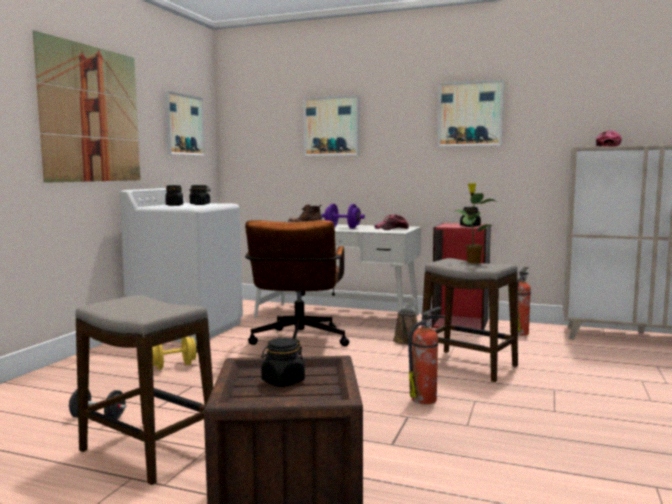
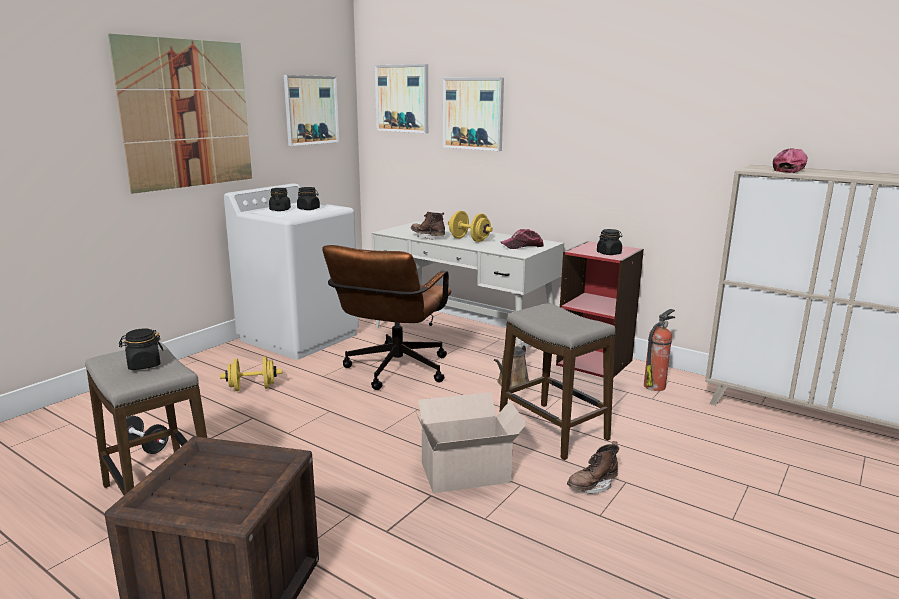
camera: 15 degrees right, 10 degrees up
(283, 381) = (218, 479): black jar -> black jar (144, 365)
(342, 228) = (469, 239): purple dumbbell -> yellow dumbbell
(425, 399) = (468, 473): fire extinguisher -> cardboard box
(470, 114) = (630, 109): picture -> picture (402, 98)
(473, 262) = (568, 314): potted plant -> none
(531, 395) = (592, 486): none -> brown boot

